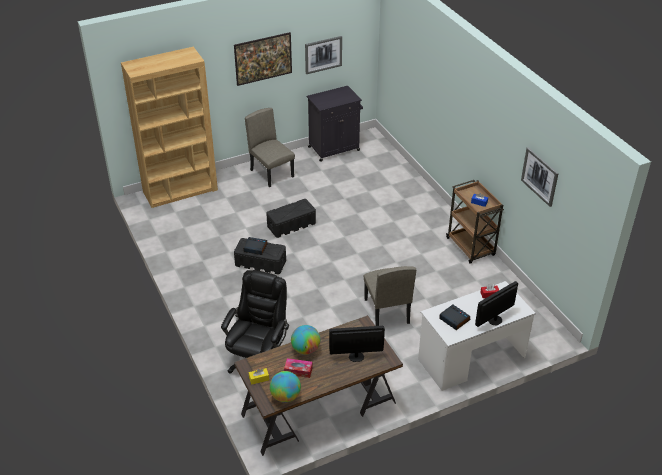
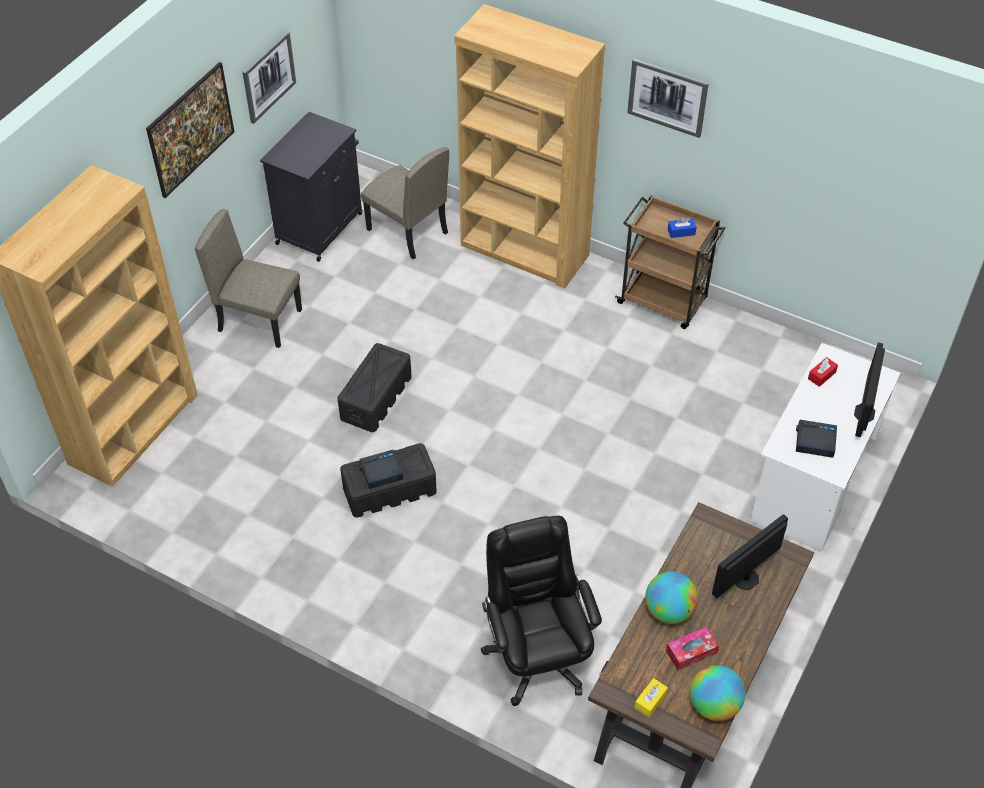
camera: 35 degrees left, 10 degrees up
(386, 311) = (642, 469): beige chair -> beige chair (407, 231)
(421, 197) = (524, 251): none -> brown bookcase
(540, 176) = (806, 161): picture -> picture (667, 97)

